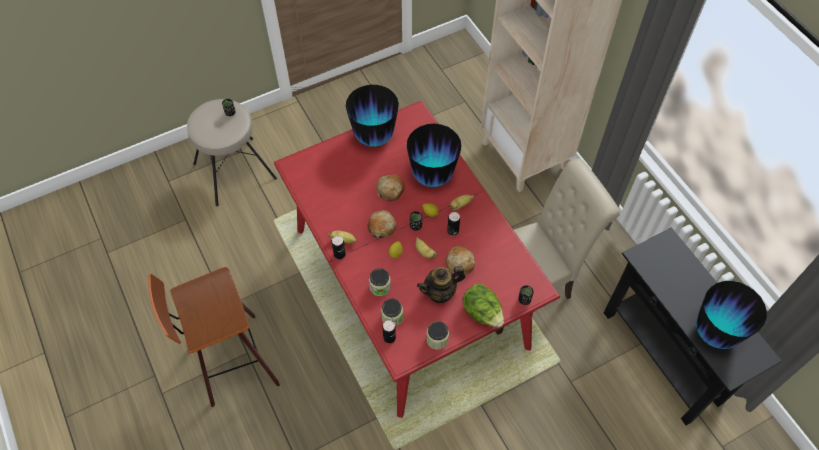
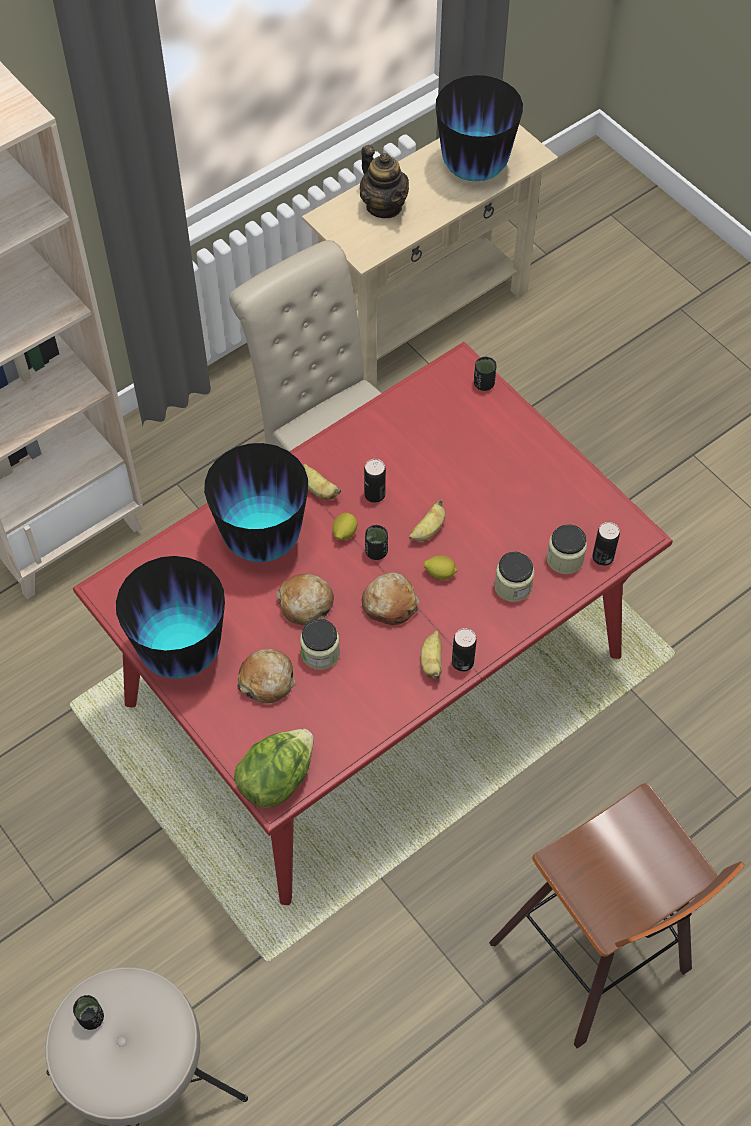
camera: 100 degrees left, 0 degrees up
(437, 339) = (586, 490): jar -> jar (320, 653)
(440, 293) = (501, 497): teapot -> teapot (384, 206)
(460, 263) = (438, 476): bread -> bread (267, 680)
(482, 313) = (522, 436): lettuce -> lettuce (276, 779)
(661, 356) = (426, 319): black console table -> beige console table

